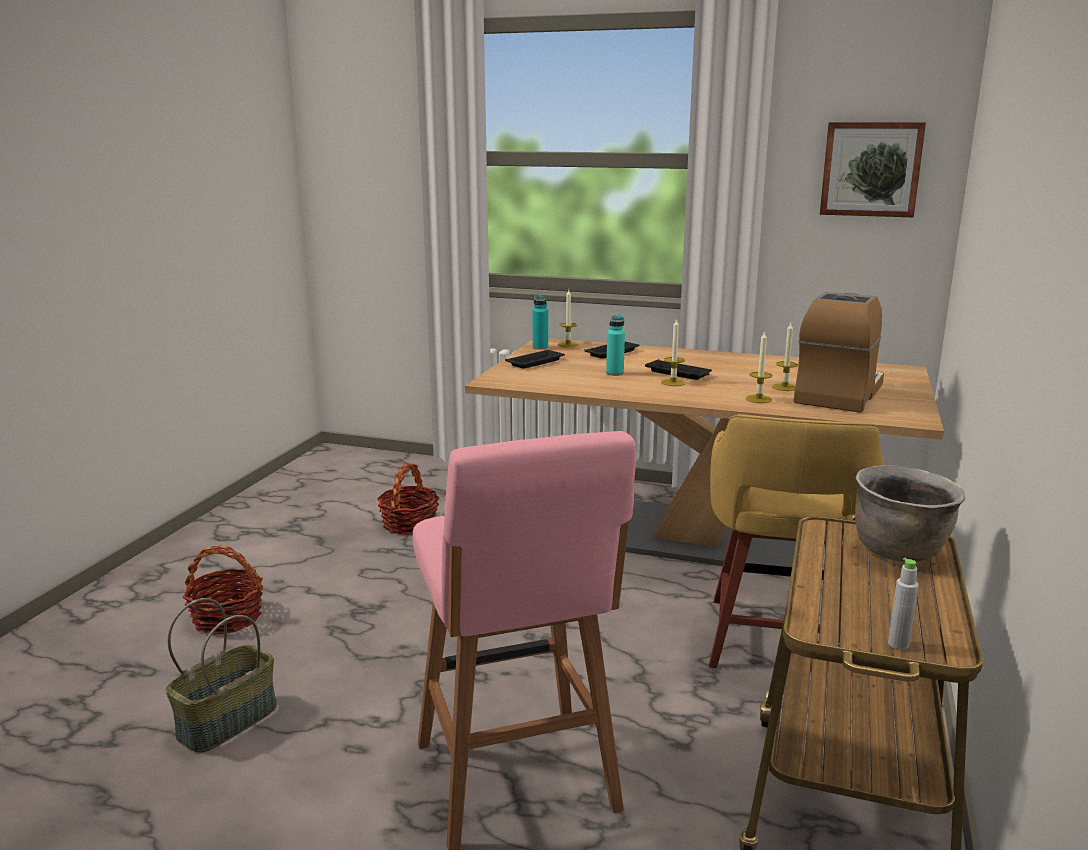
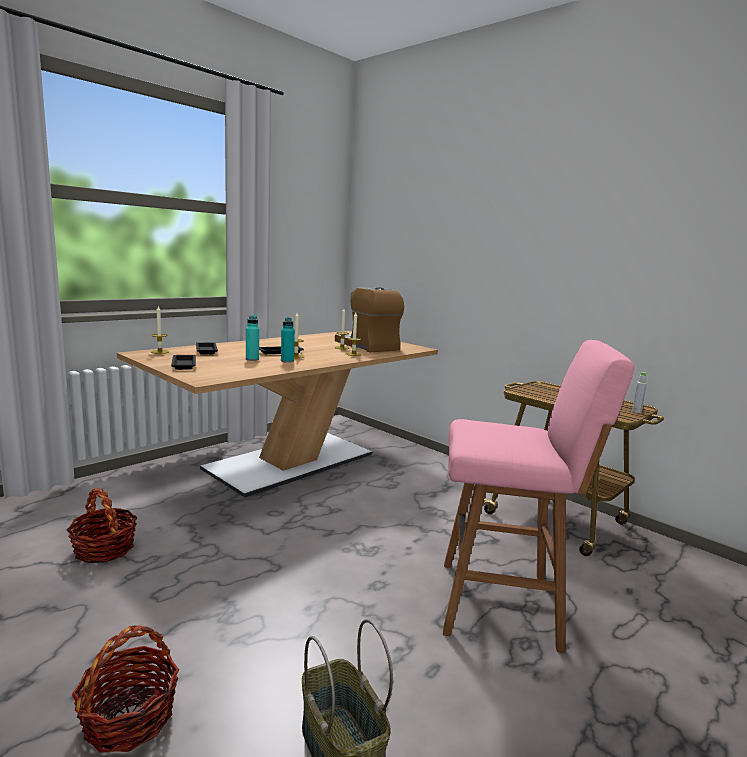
camera: 65 degrees left, 5 degrees down
(540, 347) = (148, 357): turquoise bottle -> turquoise bottle (287, 361)
(775, 642) = (420, 484): yellow stool -> none
(871, 169) = (311, 221): picture -> none
(899, 551) = (549, 390): brown cooking pot -> none

